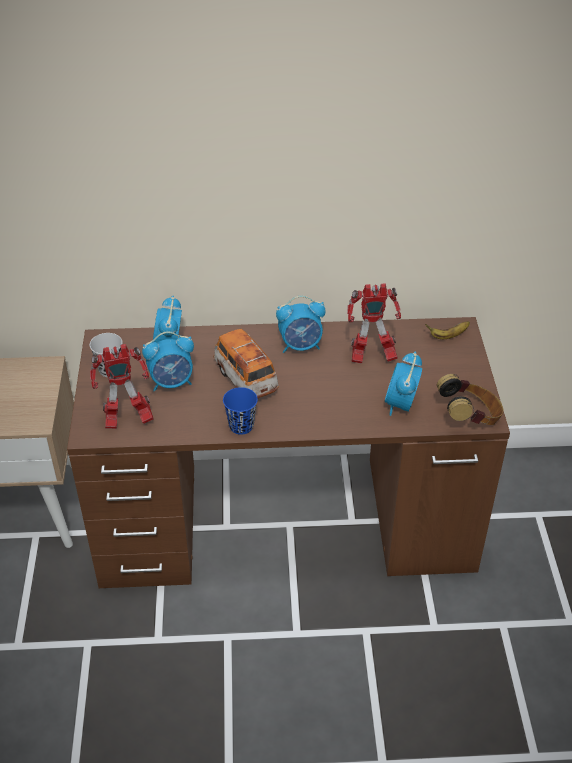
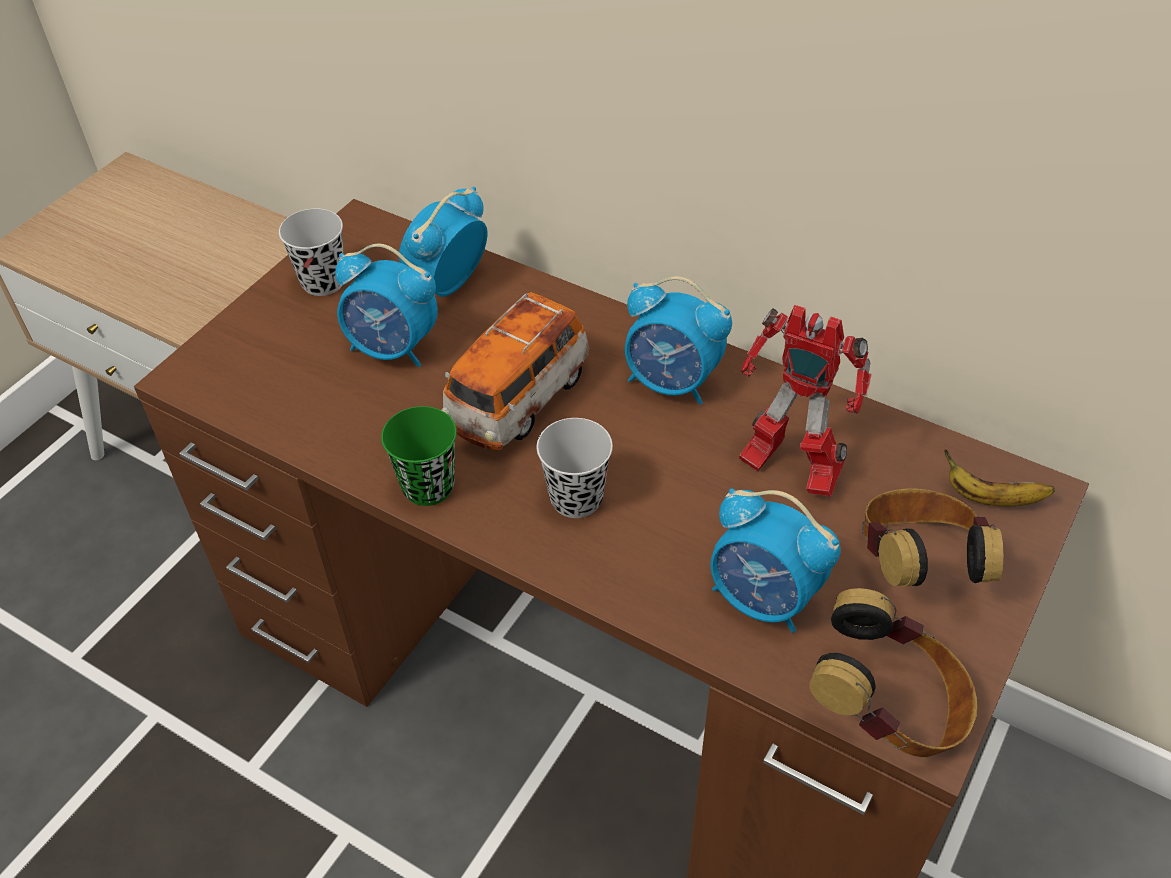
camera: 35 degrees right, 5 degrees up
(126, 420) = (262, 381): toy robot -> none
(241, 426) = (428, 486): blue cup -> green cup
(245, 379) = (518, 400): toy car -> toy car turned 150 degrees counterclockwise
(303, 403) = (576, 498): none -> black cup
(401, 404) = (763, 599): alarm clock -> alarm clock turned 105 degrees counterclockwise
(441, 369) = (916, 564): none -> headphones

